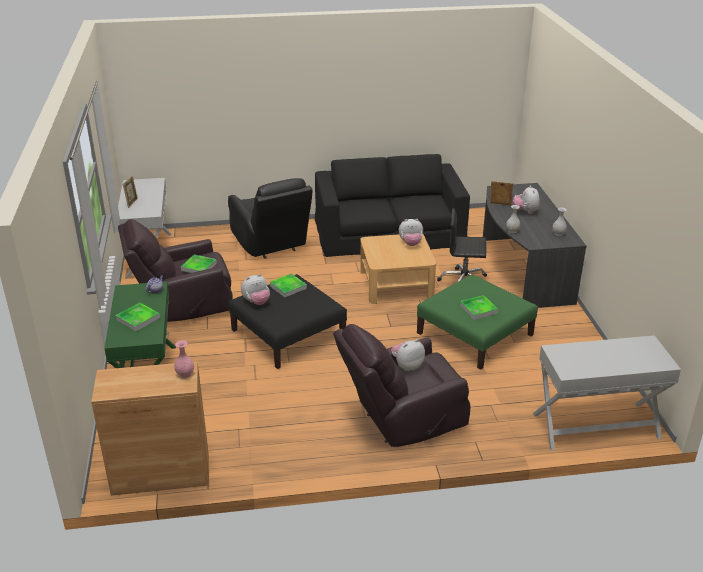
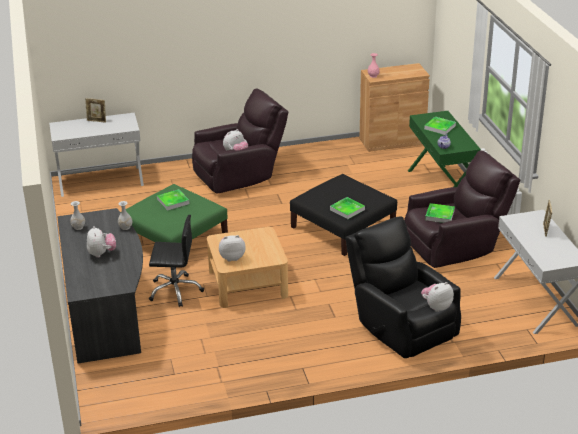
camera: 175 degrees right, 0 degrees up
(256, 302) = (369, 195): plush toy -> plush toy (436, 307)
(389, 232) = (259, 357): black sofa -> none
(500, 204) = (127, 262): picture frame -> picture frame (97, 121)

